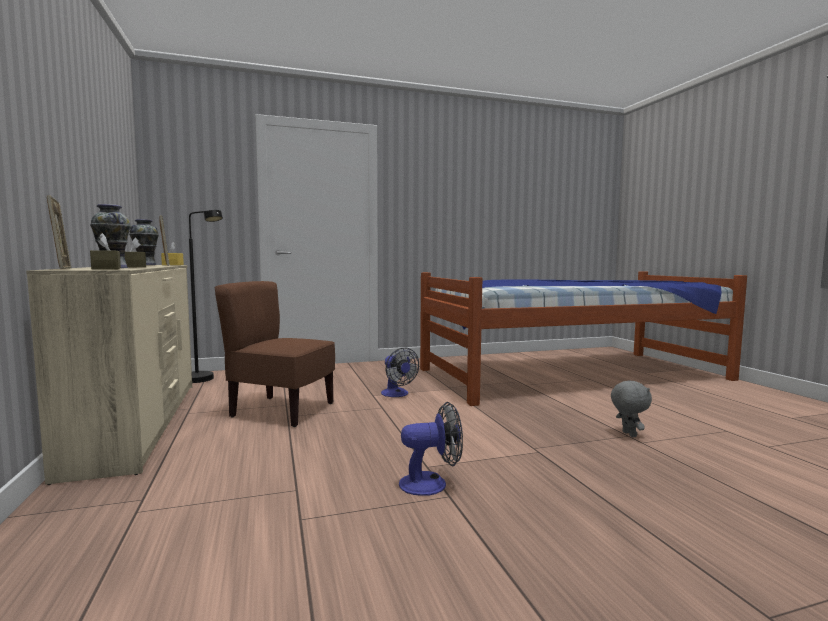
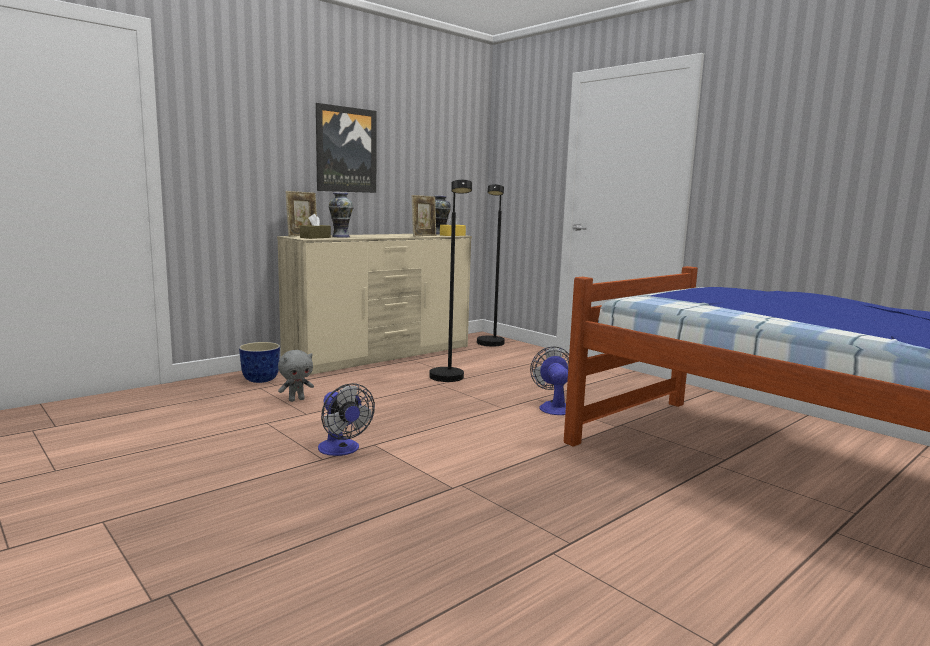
camera: 65 degrees right, 5 degrees up
(65, 145) = (346, 150): none -> picture
(95, 508) = (261, 380): none -> planter
(135, 267) = (373, 236): brown tissue box -> none
(282, 410) = (449, 380): brown chair -> black floor lamp
(397, 394) = (553, 407): fan -> fan turned 135 degrees clockwise
(628, 434) = (576, 543): grey plush toy -> grey plush toy (296, 400)

